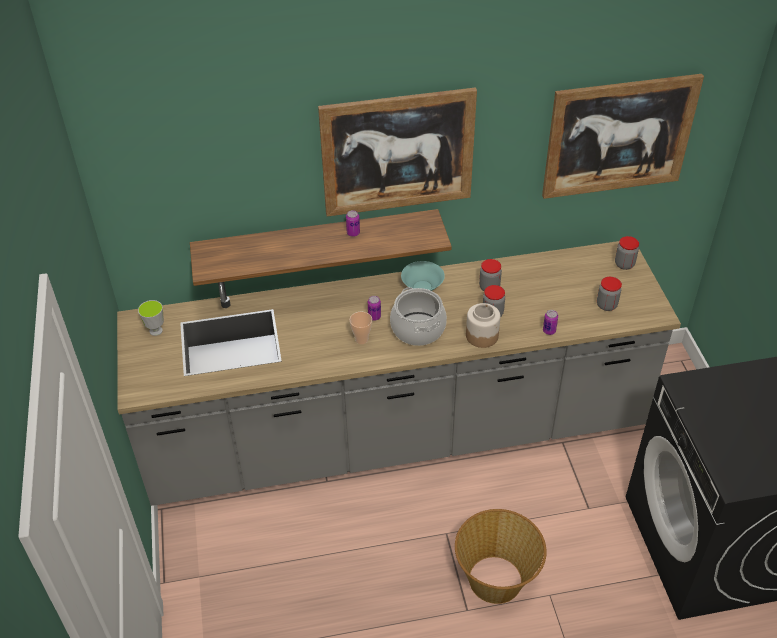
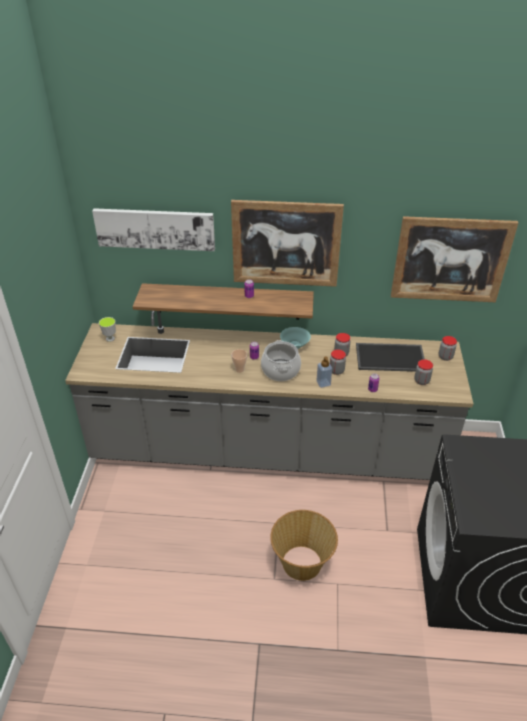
camera: 15 degrees right, 5 degrees down
(207, 163) = (155, 228): none -> picture
(482, 335) = (323, 383): jar -> soap dispenser
(555, 279) = (391, 357): none -> tray

